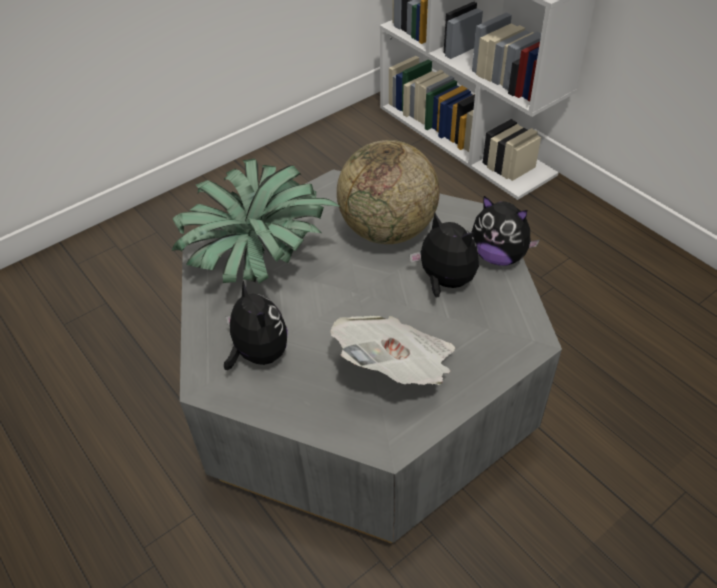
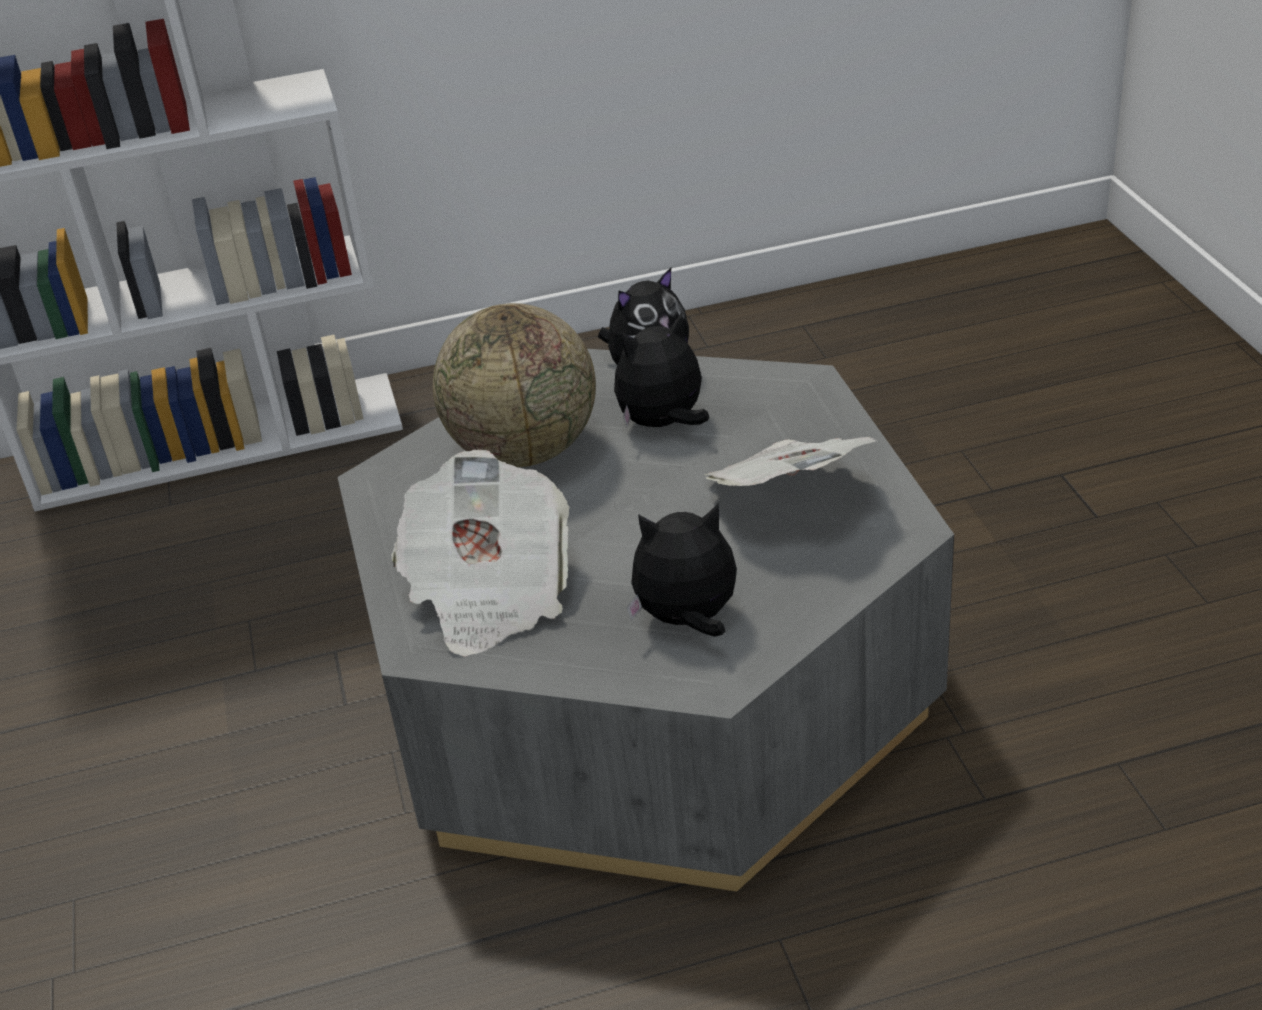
camera: 65 degrees left, 10 degrees down
(257, 261) = (488, 591): potted plant -> newspaper

